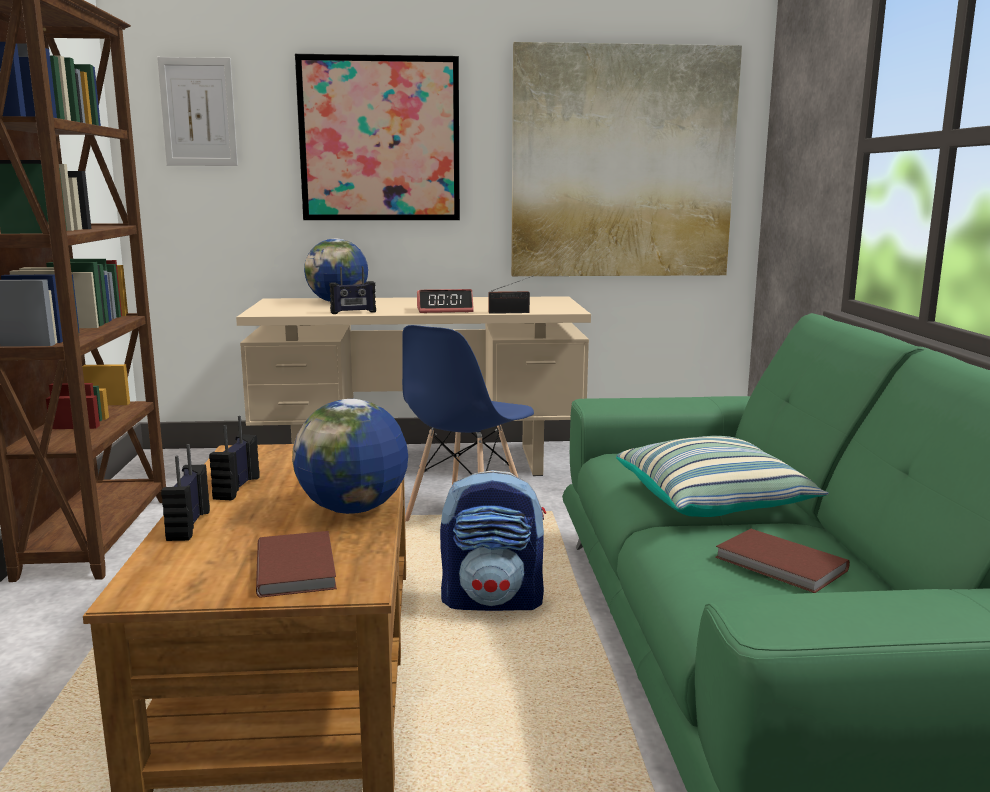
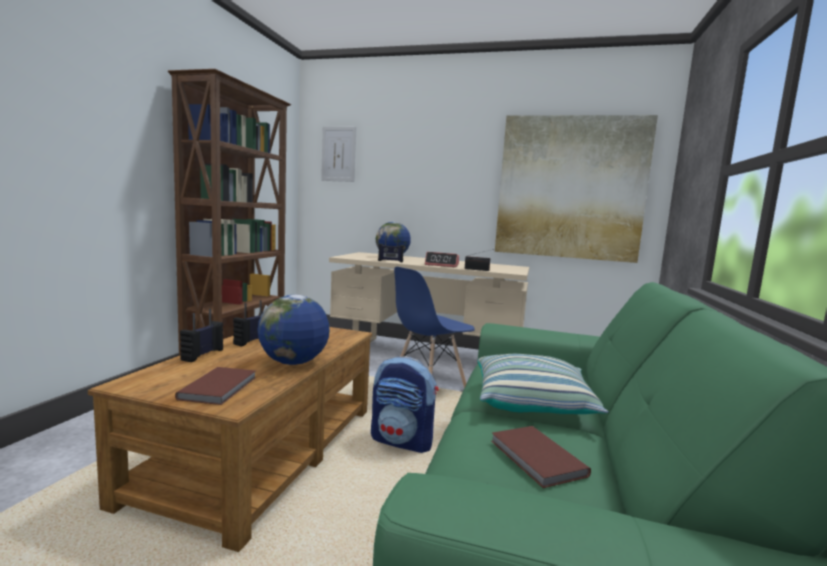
camera: 20 degrees right, 5 degrees down
(380, 139) = (427, 170): picture -> none

